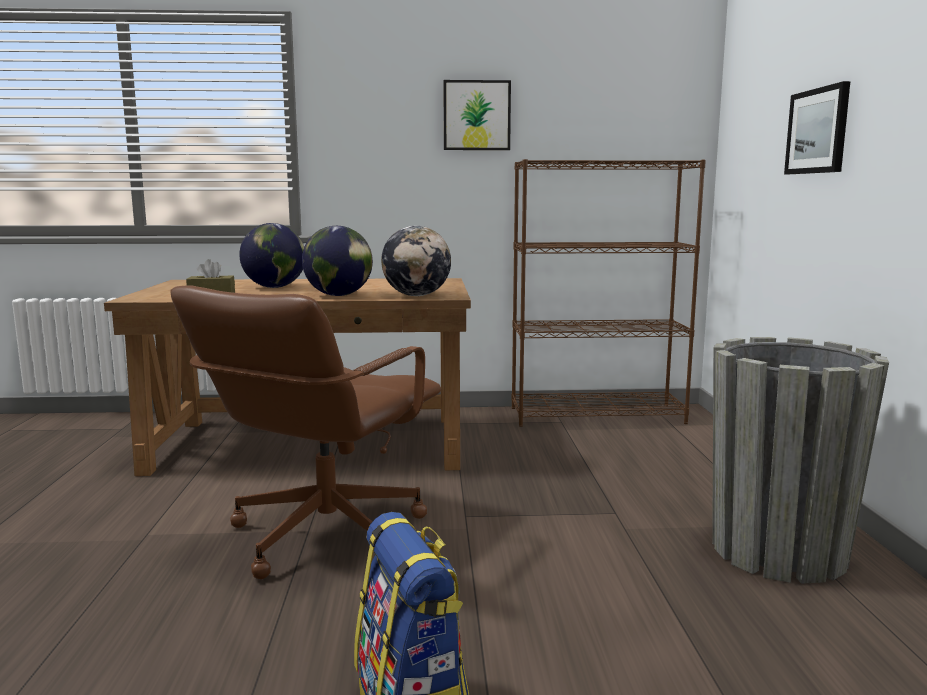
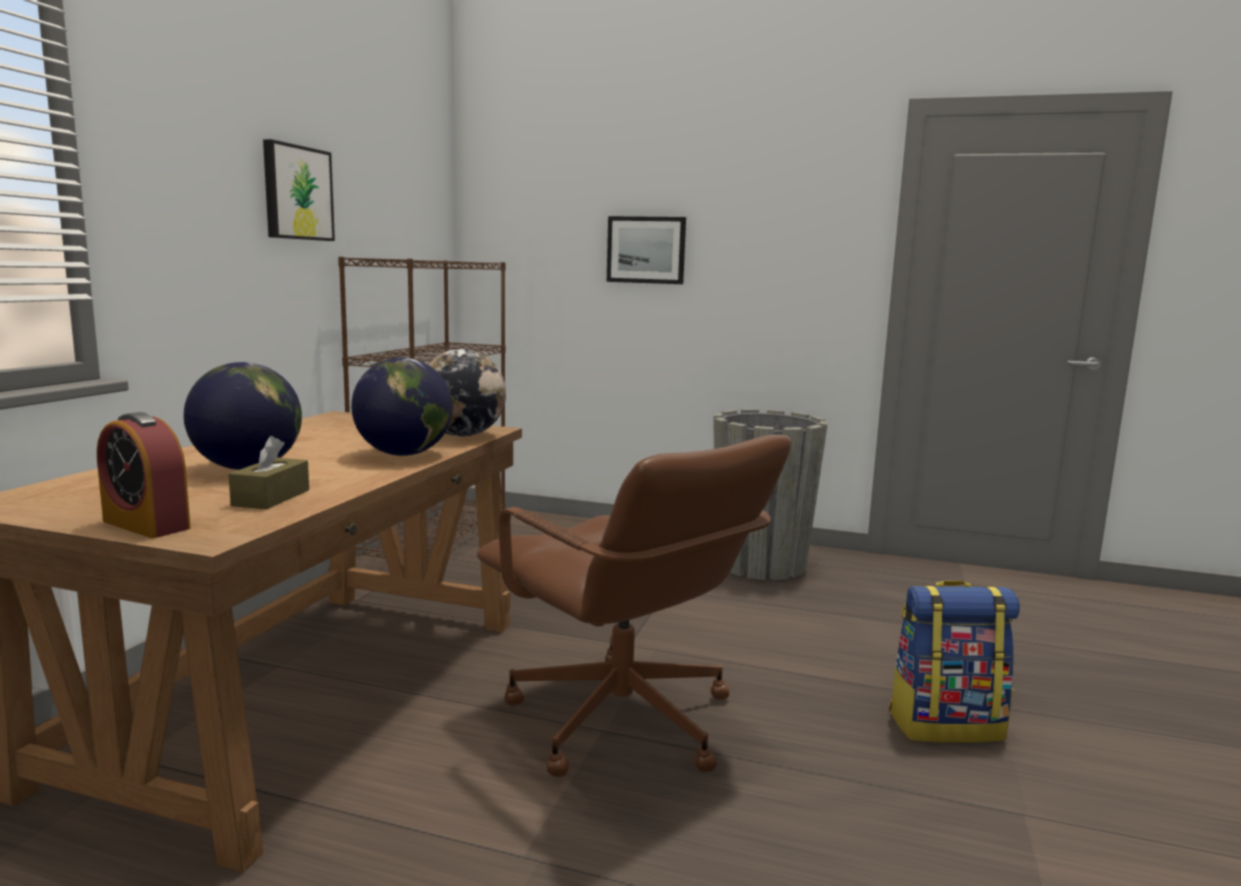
camera: 70 degrees left, 0 degrees up
(153, 293) = (146, 525): none -> alarm clock

